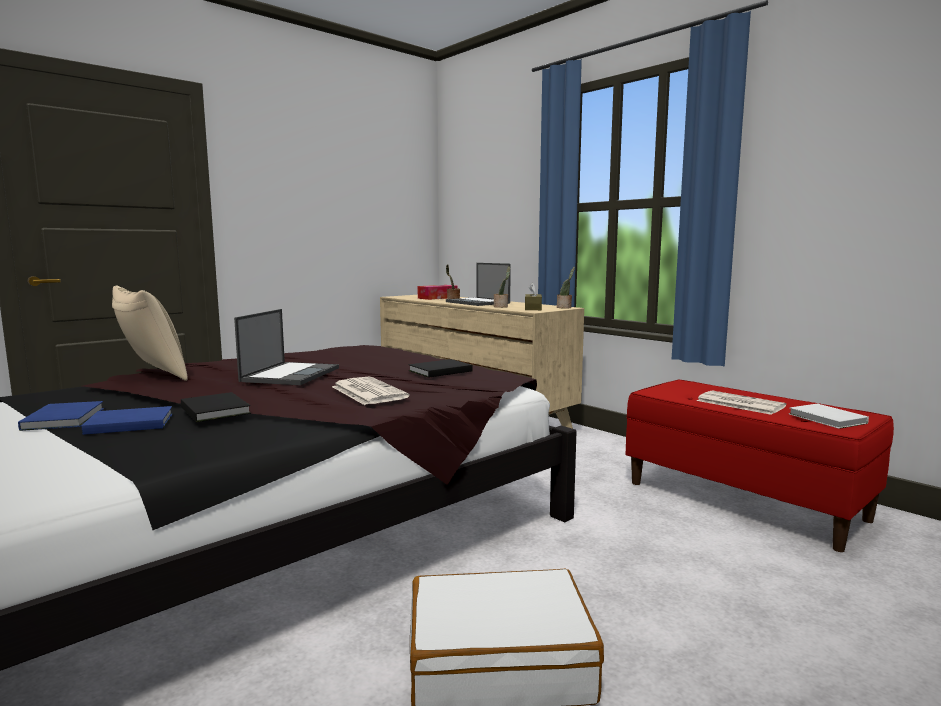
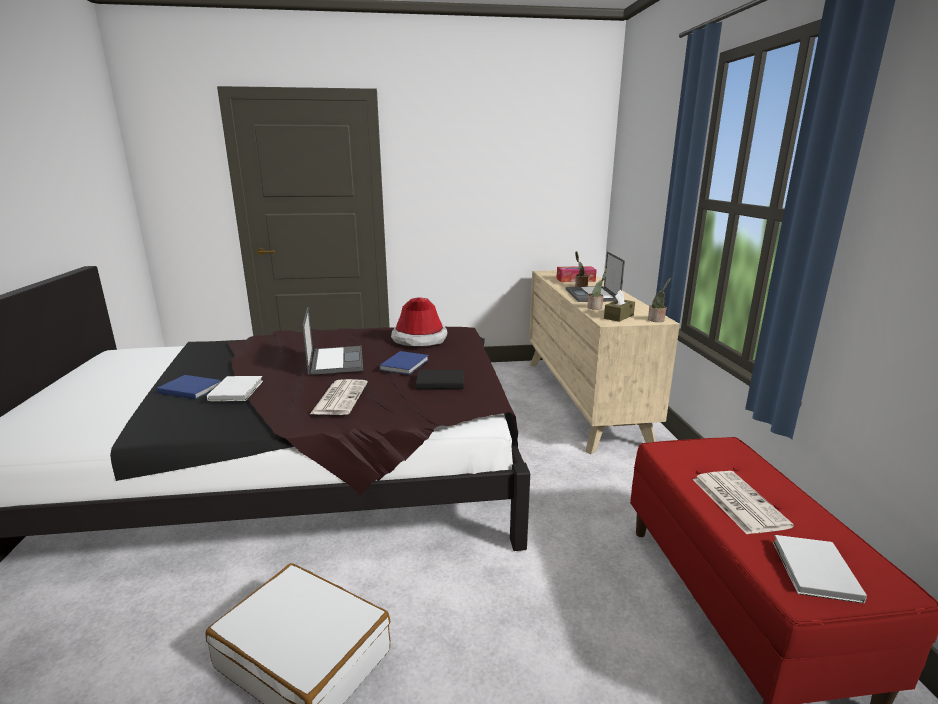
camera: 35 degrees right, 10 degrees up
(66, 418) = (177, 374): blue book -> blue book (406, 364)
(152, 376) = (270, 341): beige pillow -> none
(216, 409) = (237, 390): black book -> white book
(291, 374) = (335, 360): laptop -> laptop turned 60 degrees counterclockwise
(346, 353) = (419, 339): none -> hat

